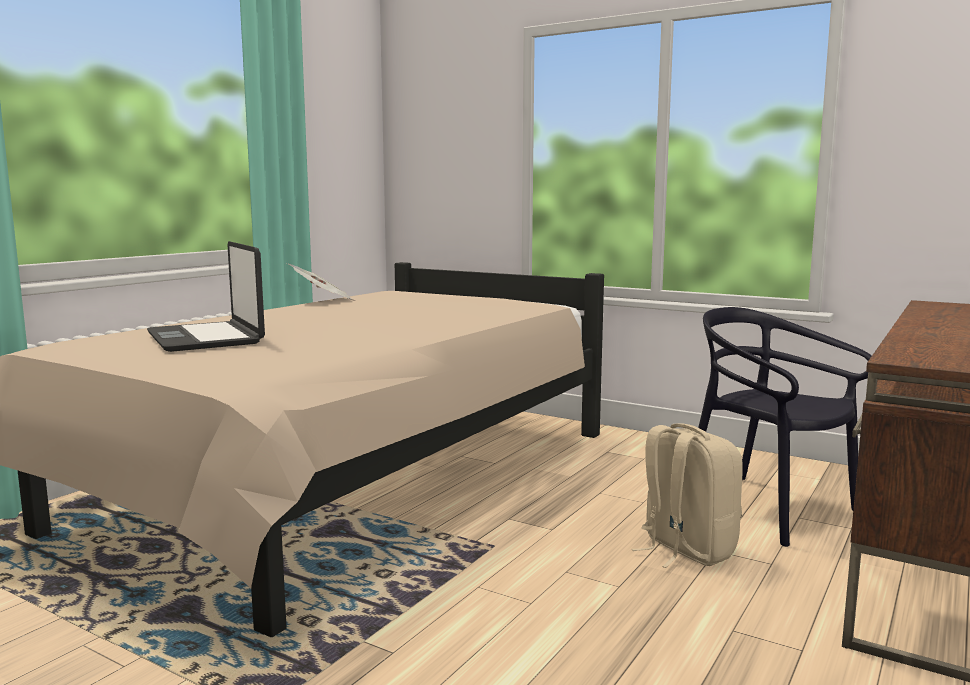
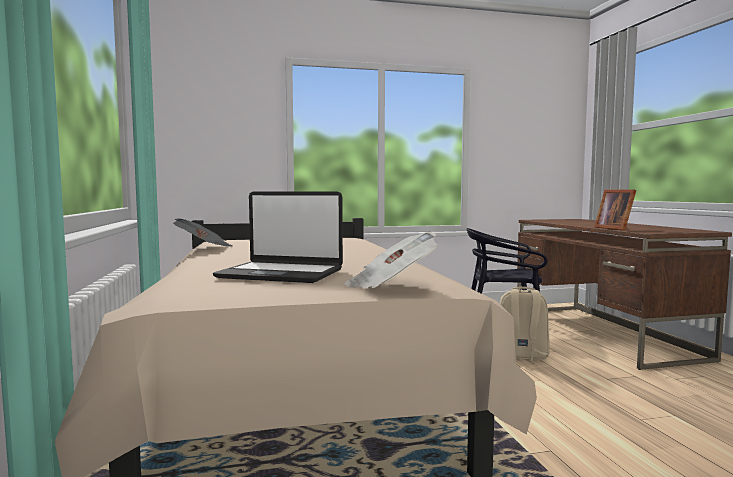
camera: 45 degrees left, 5 degrees down
(202, 367) = (390, 285): none -> newspaper
(914, 342) = (615, 228): none -> picture frame

